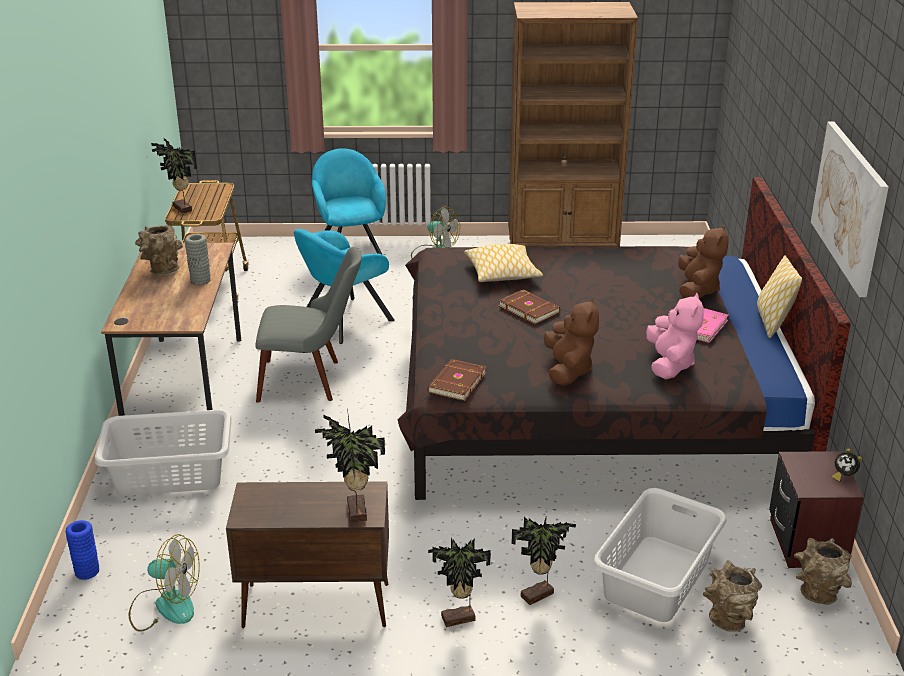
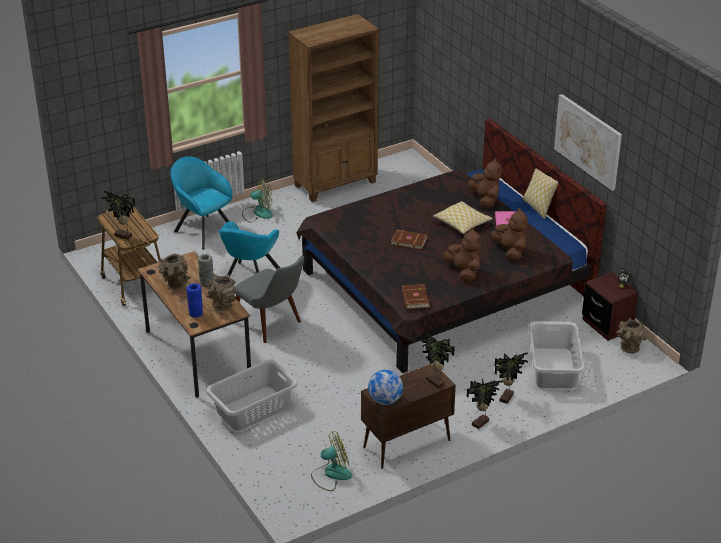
camera: 30 degrees left, 5 degrees up
(87, 571) = (269, 475): blue vase -> blue vase (195, 313)
(252, 510) = (385, 400): none -> globe
(311, 380) = (272, 325): grey chair -> grey chair turned 75 degrees clockwise
(502, 273) = (371, 221): pillow -> pillow (462, 223)
(670, 364) = (510, 251): pink plush toy -> brown plush toy
(728, 619) = (599, 375): brown vase -> brown vase (222, 305)

